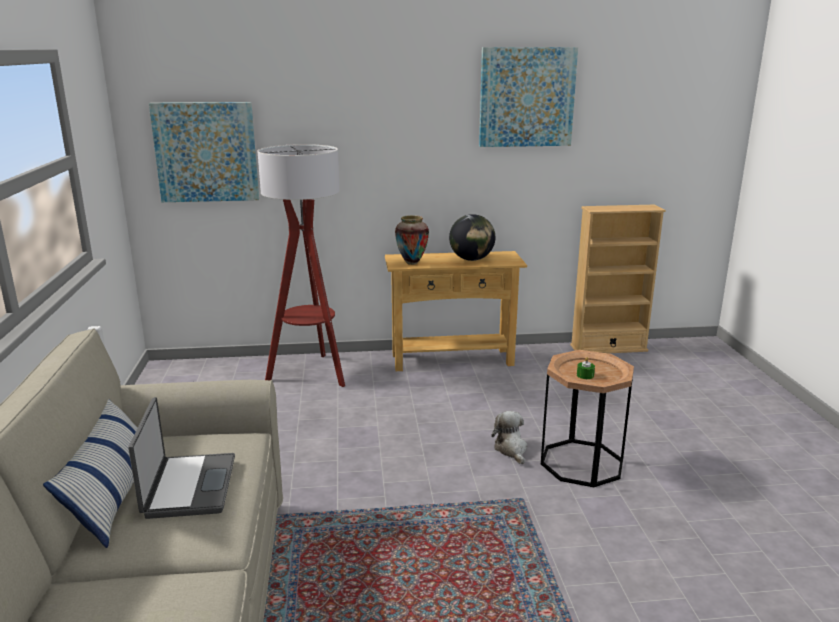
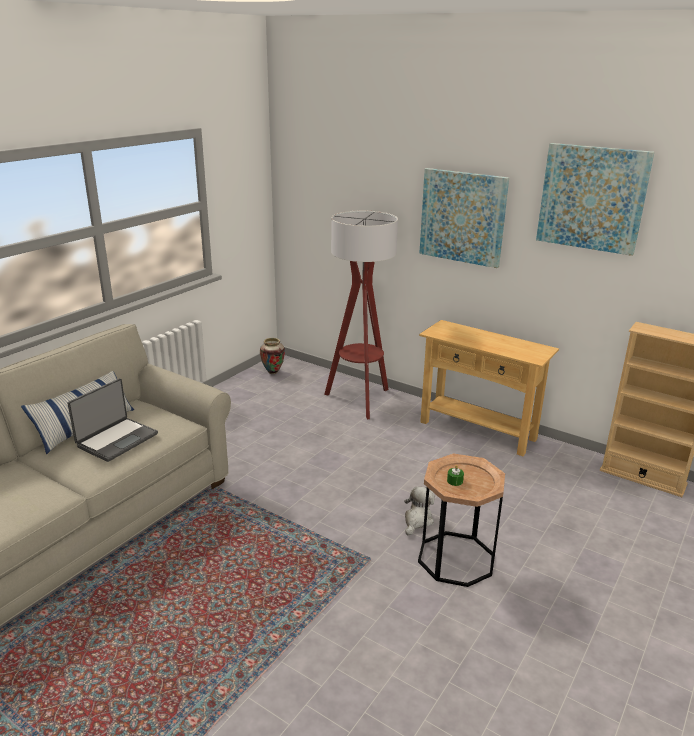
camera: 40 degrees right, 5 degrees up
(206, 152) = (324, 206): picture -> picture (463, 217)
(411, 263) = (446, 333): vase -> vase (273, 372)
(471, 259) = (502, 345): globe -> none

